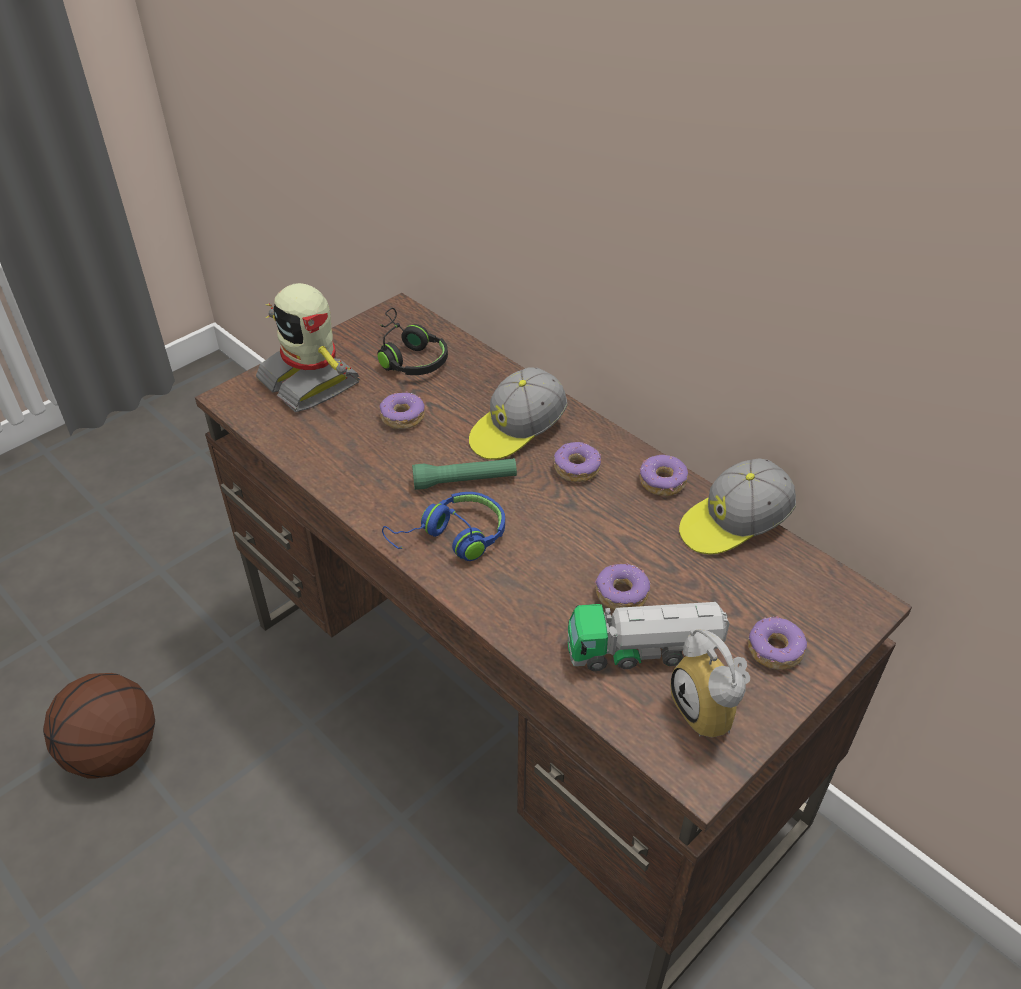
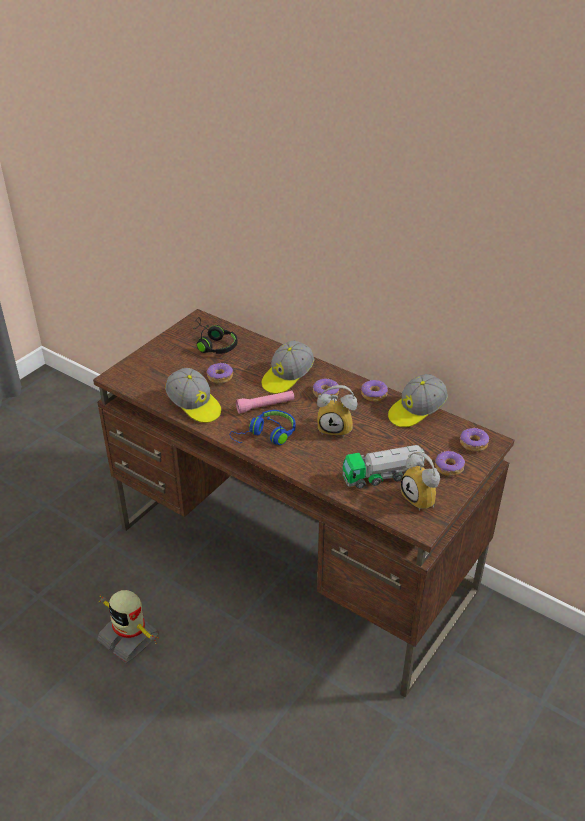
camera: 10 degrees left, 5 degrees down
(115, 751) = (48, 611): basketball -> none
(311, 381) = (160, 363): toy robot -> toy robot (130, 637)
(344, 465) = (194, 405): none -> cap
(465, 481) = (265, 406): green flashlight -> pink flashlight
(580, 539) = (336, 428): none -> alarm clock
(621, 594) = (364, 451): donut -> donut (473, 443)

